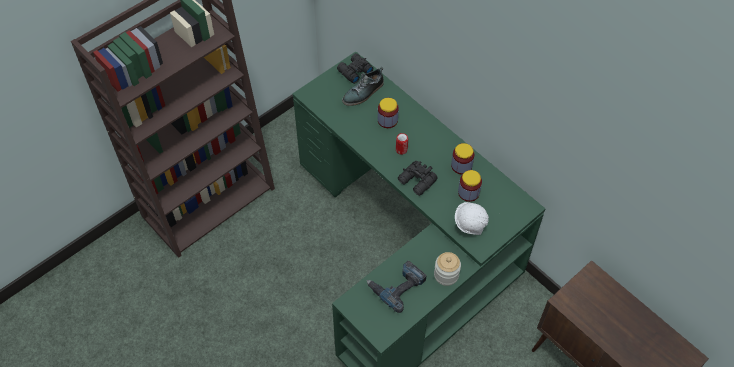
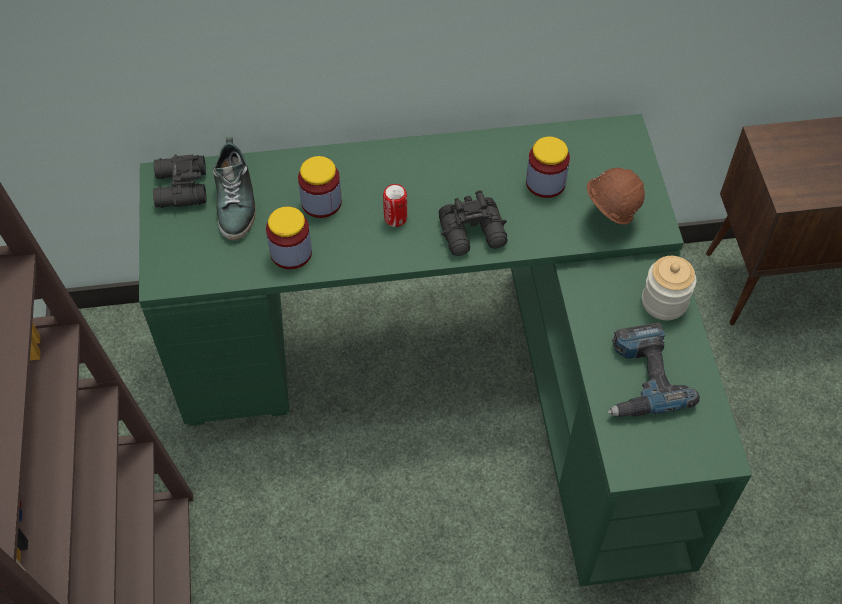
camera: 55 degrees left, 0 degrees up
(461, 166) = (489, 162): jar -> jar (291, 253)
(470, 226) = (608, 217): white hard hat -> brown hard hat

